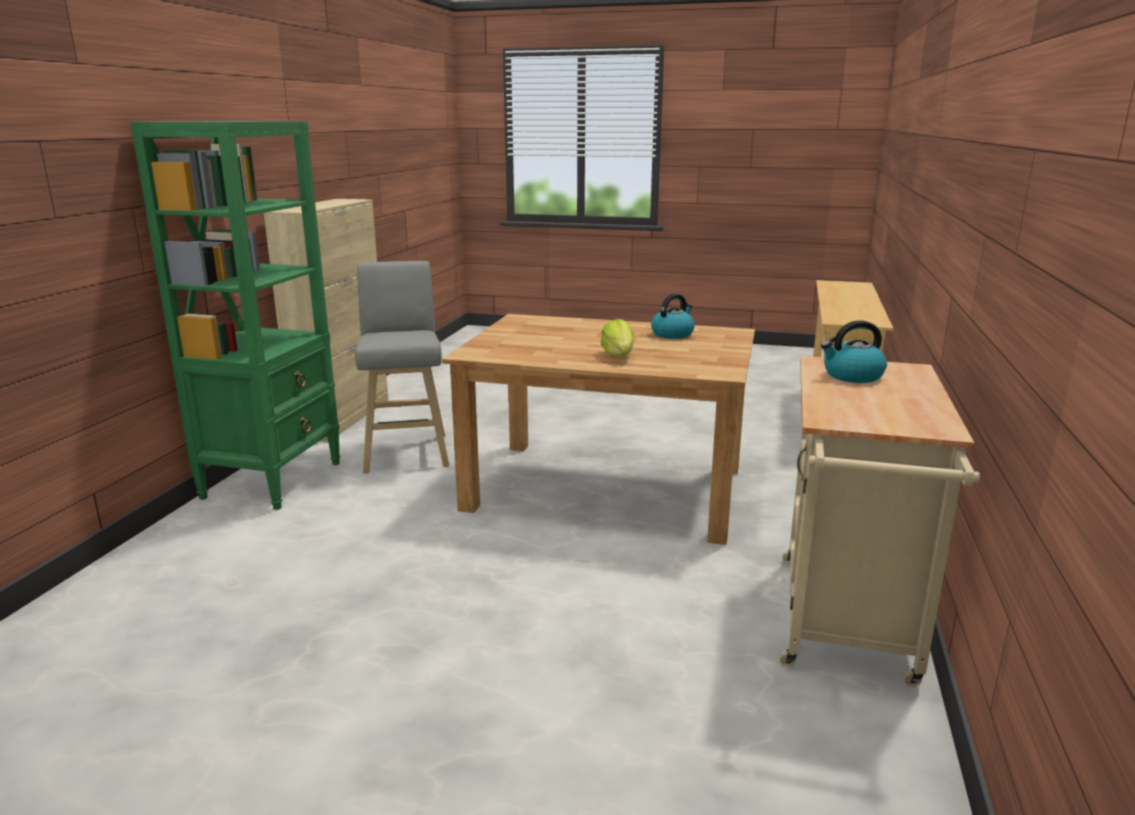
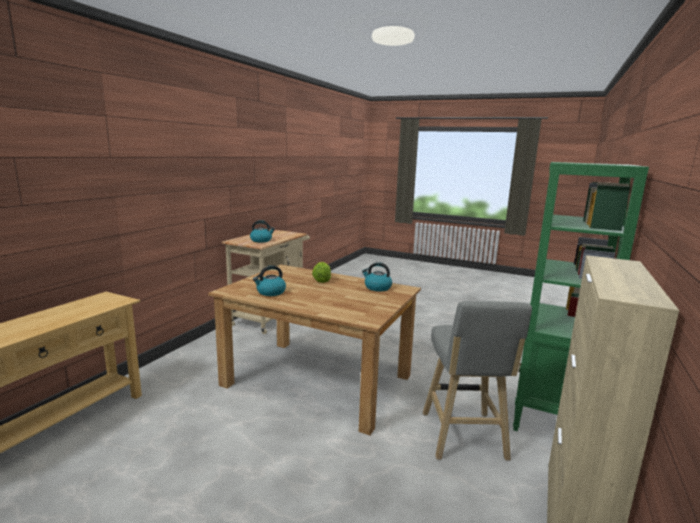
camera: 170 degrees left, 5 degrees down
(517, 352) = (377, 288): none -> kettle

